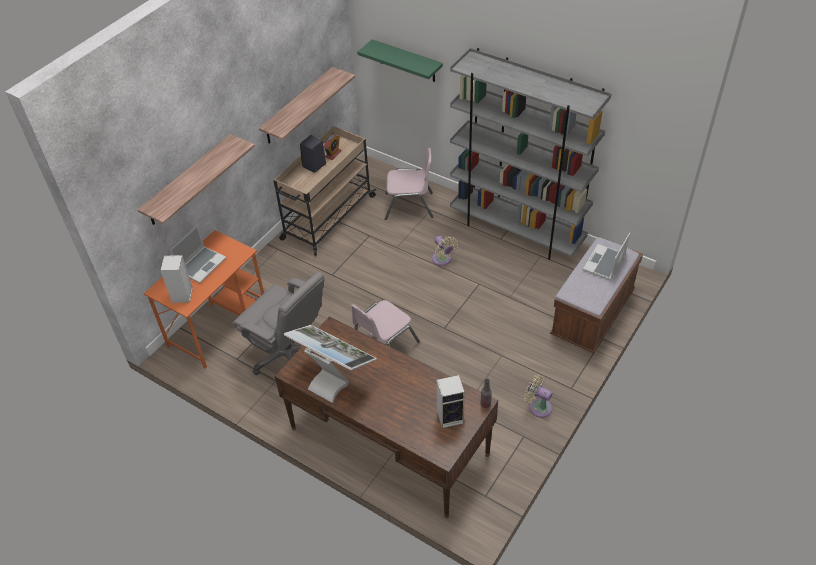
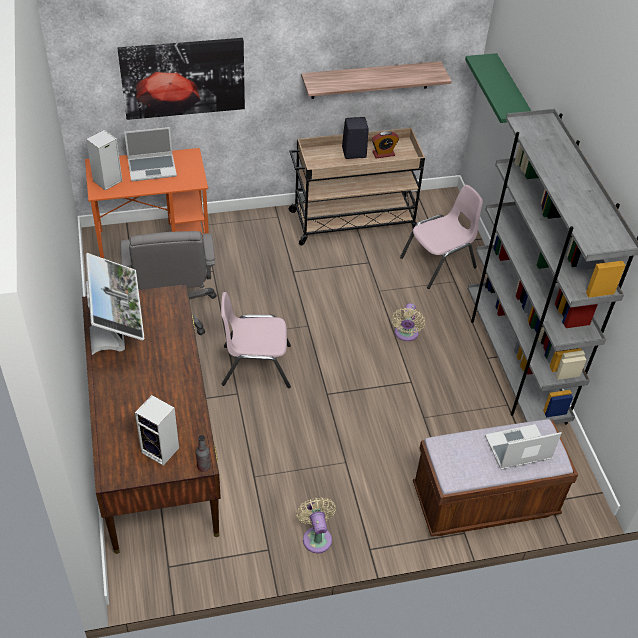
camera: 40 degrees right, 0 degrees up
(188, 180) = (183, 78): shelf -> picture
(409, 206) = (439, 263): pink chair -> pink chair turned 75 degrees counterclockwise

